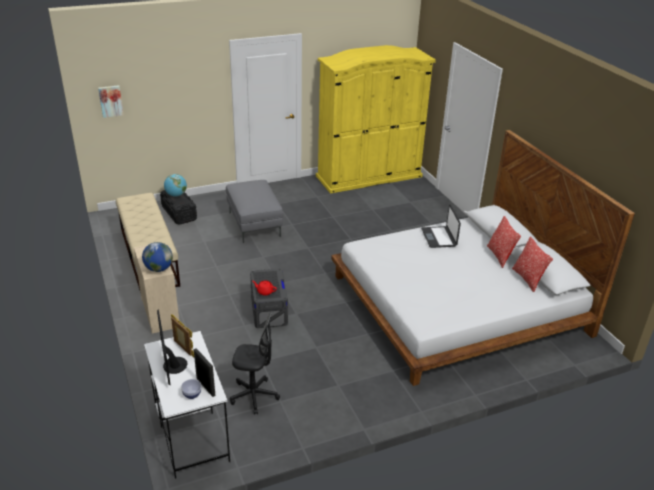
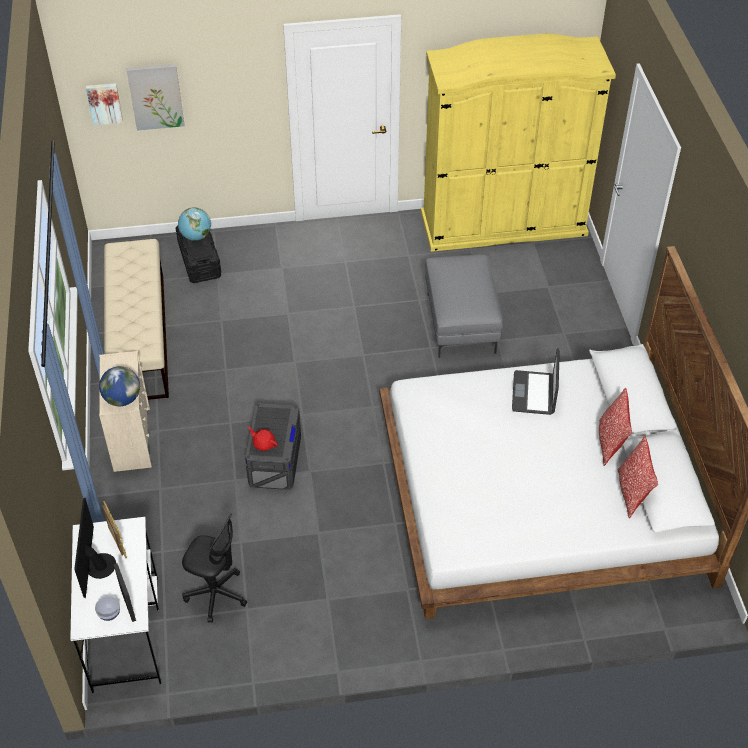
camera: 15 degrees right, 15 degrees up
(146, 95) = (156, 96): none -> picture
(254, 224) = (299, 298): grey ottoman -> grey ottoman (460, 323)

